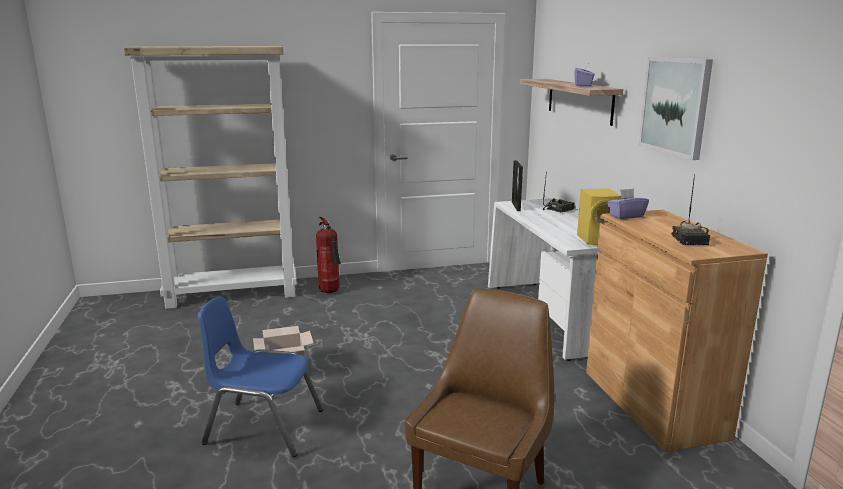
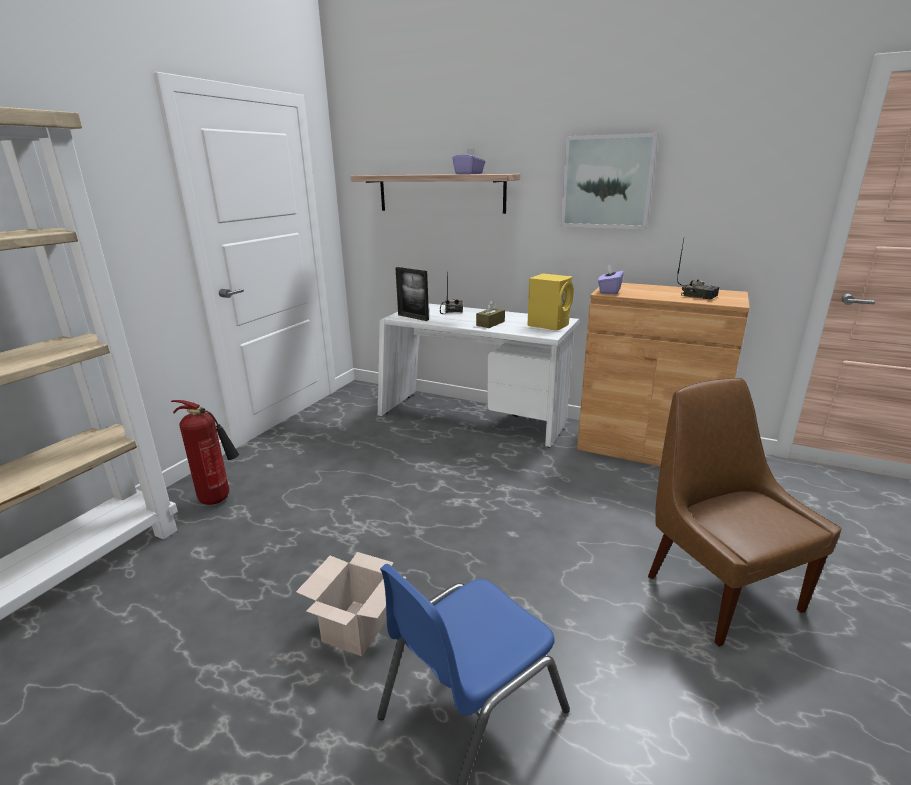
camera: 50 degrees left, 5 degrees up
(555, 225) = (490, 323): none -> brown tissue box

